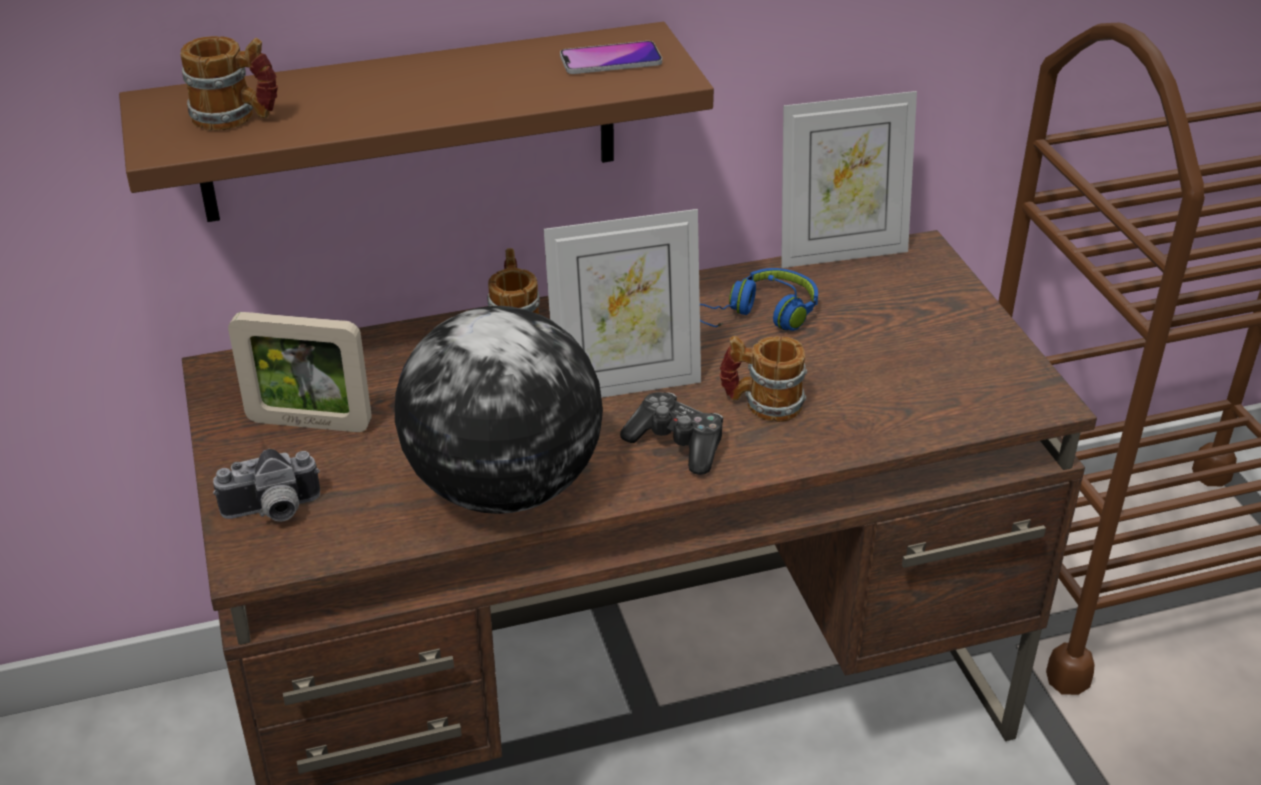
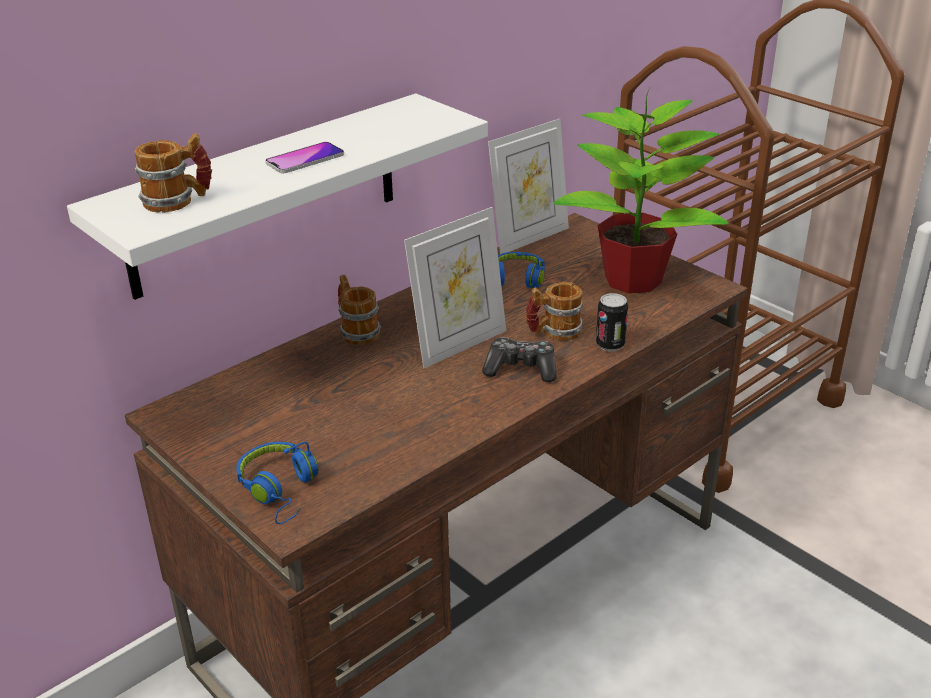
camera: 25 degrees left, 5 degrees down
(273, 512) = (281, 490): camera -> blue headphones
(309, 423) = (260, 428): picture frame -> none
(409, 123) = (265, 195): brown shelf -> white shelf
(505, 487) = (432, 426): globe -> none
(611, 60) = (406, 119): phone -> phone (305, 159)
(823, 445) = (610, 345): none -> can
(938, 356) = (634, 279): none -> potted plant

